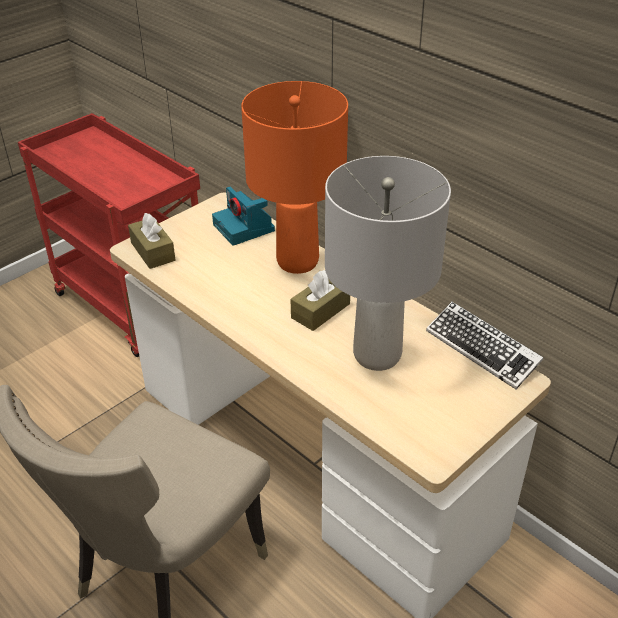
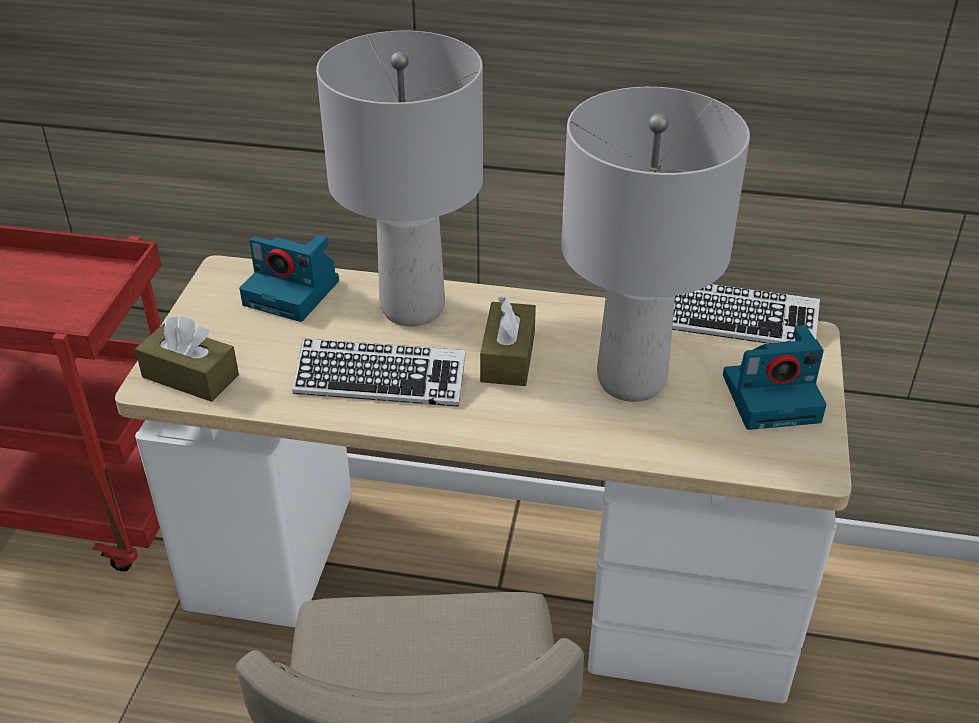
camera: 35 degrees left, 0 degrees up
(240, 294) = (380, 380): none -> keyboard
(297, 262) = (413, 309): orange table lamp -> grey table lamp
(454, 404) = (773, 397): none -> camera

